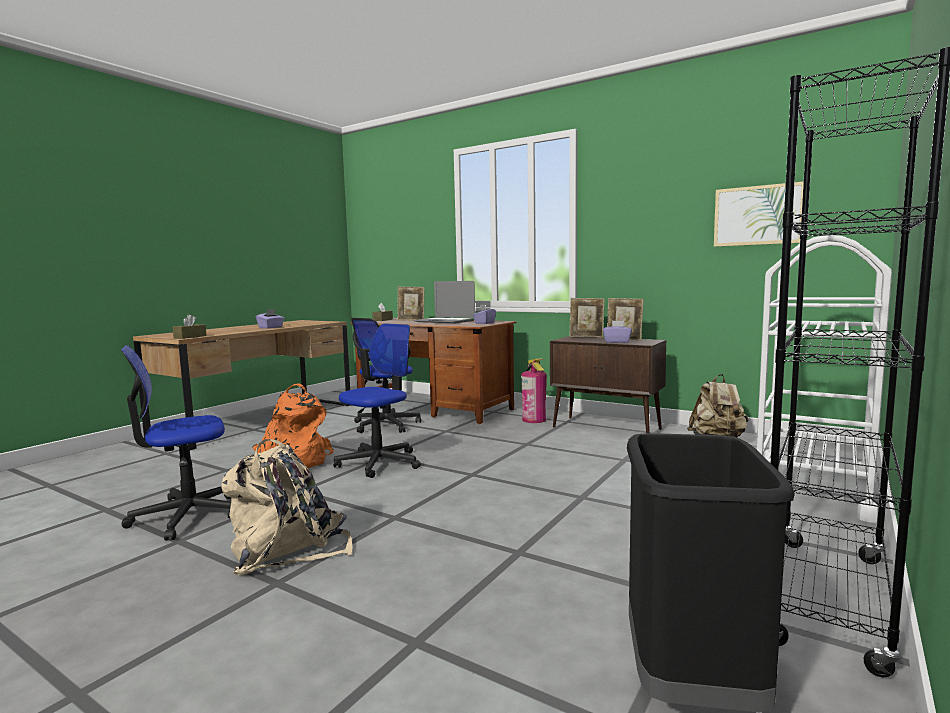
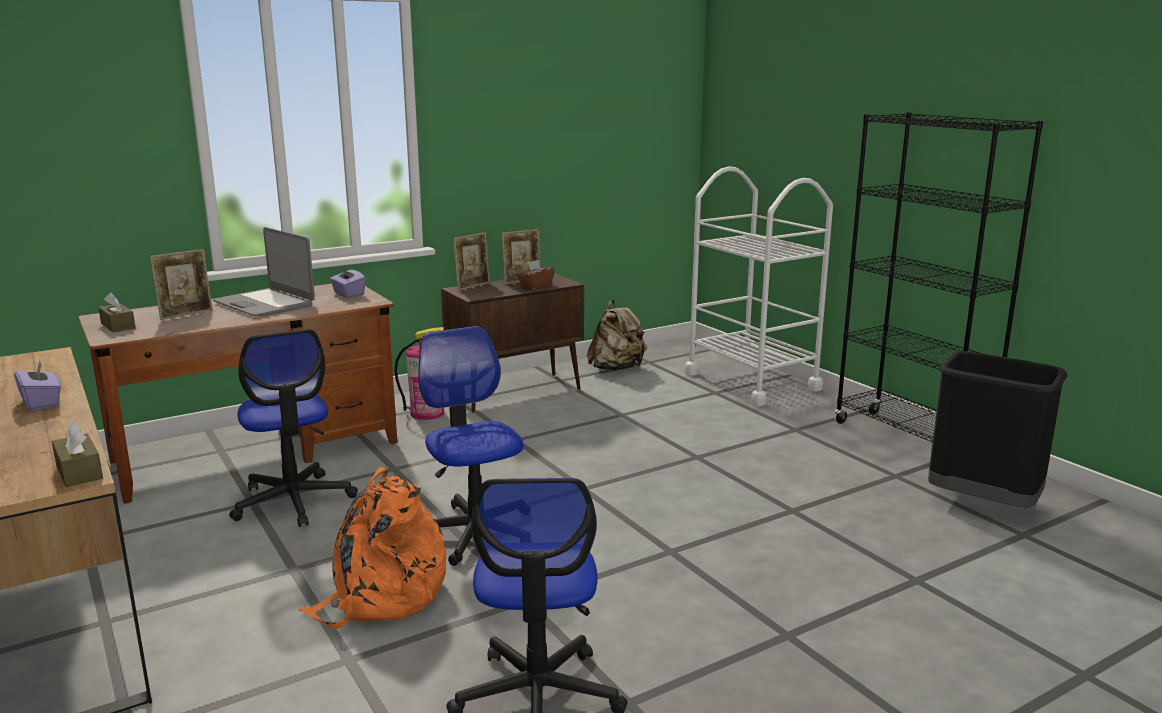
camera: 65 degrees left, 10 degrees up
(288, 549) = (711, 623): beige backpack -> none
(444, 321) = (265, 304): laptop -> laptop turned 75 degrees clockwise
(617, 342) = (535, 286): purple tissue box -> brown tissue box
(758, 215) = (610, 126): picture -> none

